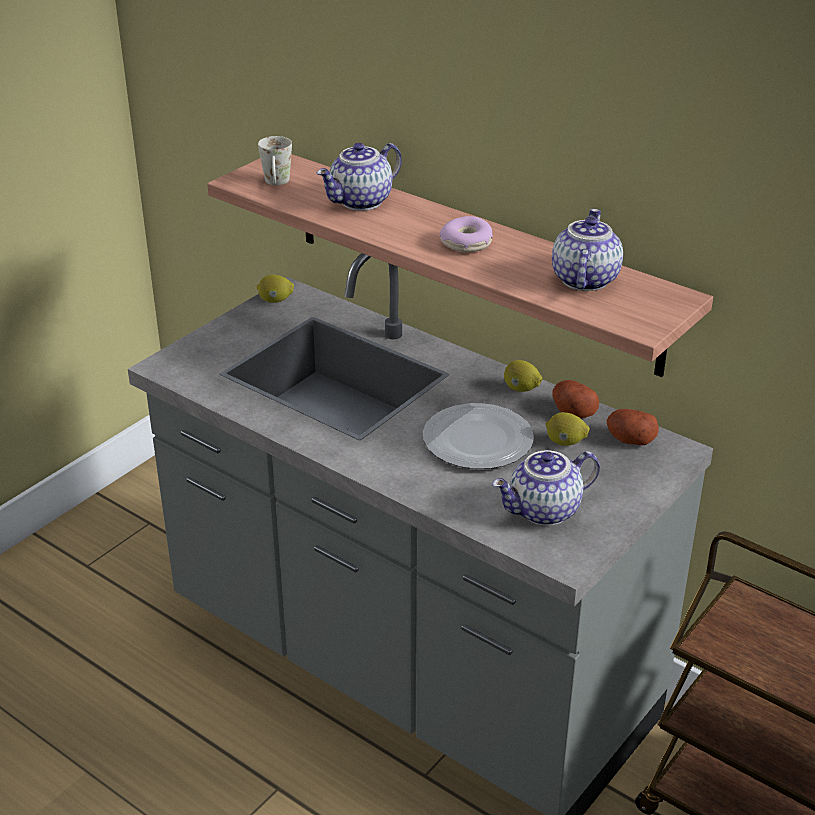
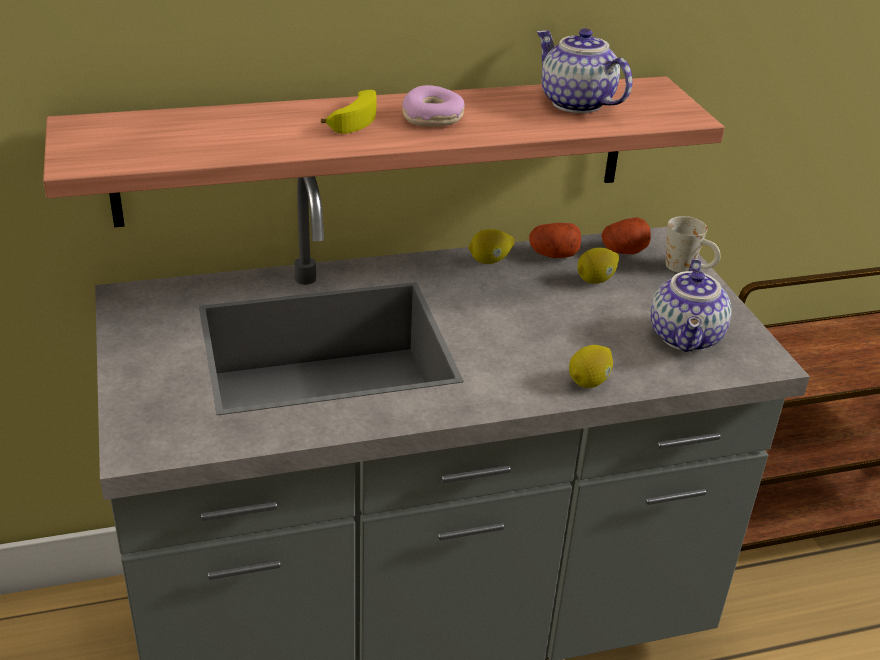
camera: 55 degrees left, 0 degrees up
(275, 301) = (130, 313): lemon -> lemon (589, 381)
(277, 184) = (131, 146): white mug -> white mug (688, 269)
(361, 202) = (260, 126): teapot -> none
(420, 222) = (353, 118): none -> banana
(477, 441) = (543, 320): plate -> none

